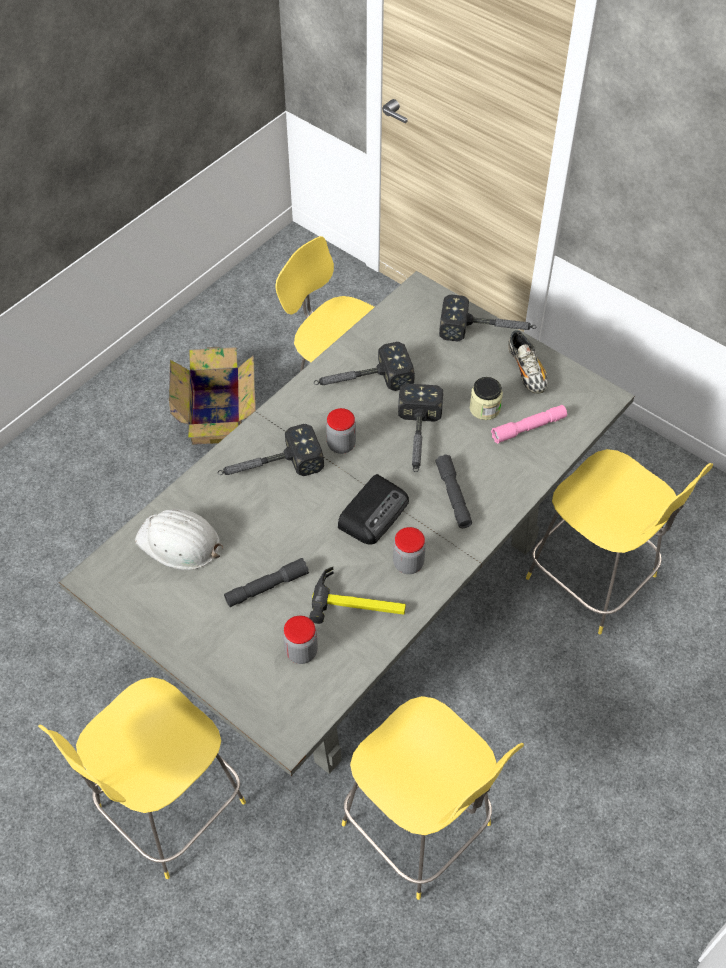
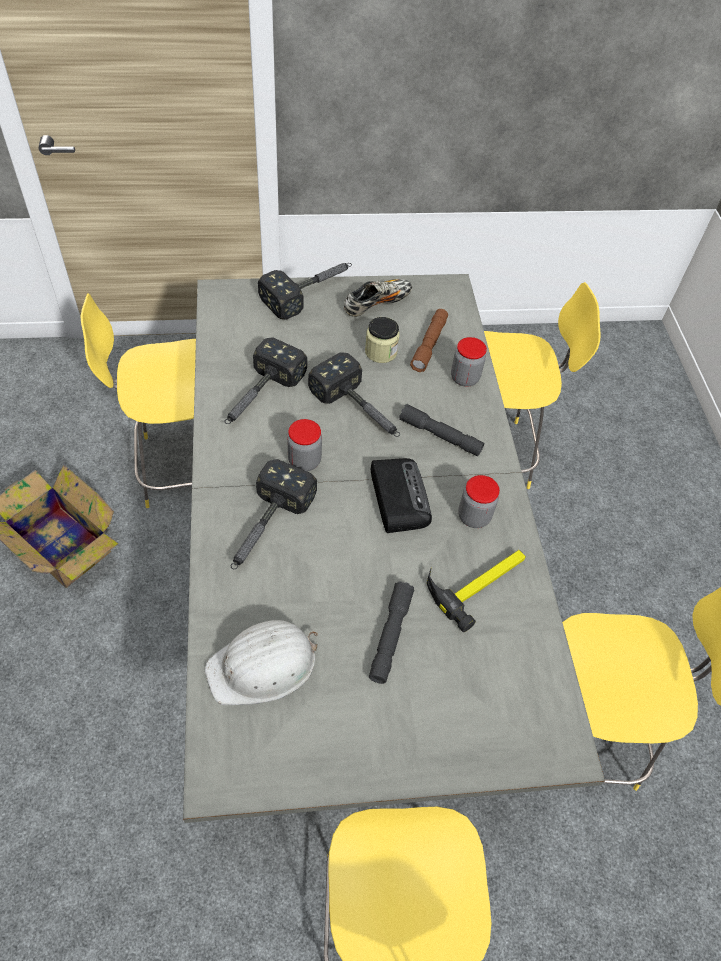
camera: 50 degrees left, 0 degrees up
(301, 652) = (486, 666): jar -> jar (464, 378)
(526, 371) = (377, 304): shoe -> shoe turned 60 degrees counterclockwise
(528, 428) = (429, 345): pink flashlight -> brown flashlight

